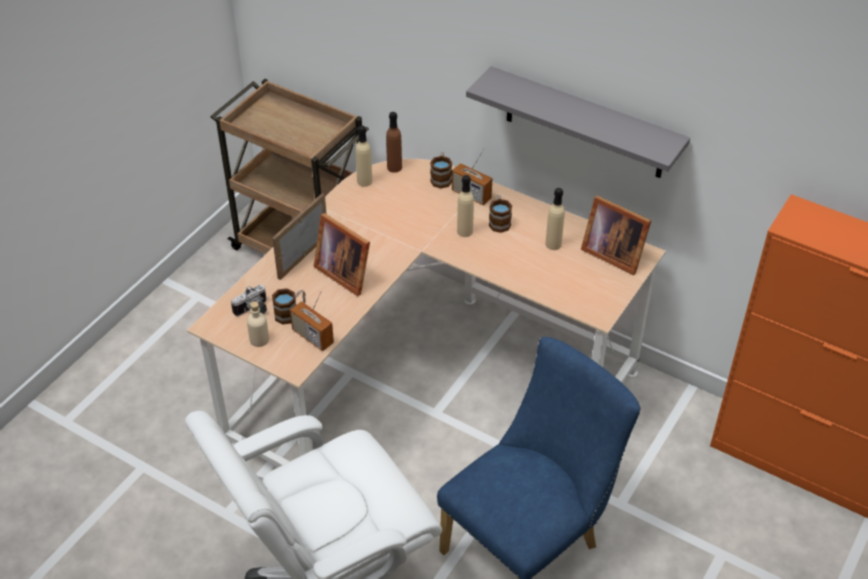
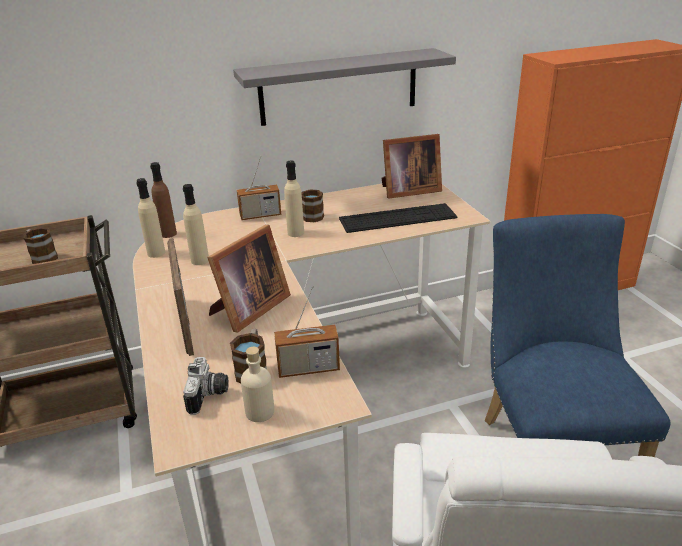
camera: 50 degrees left, 15 degrees down
(344, 272) = (248, 309): picture frame -> picture frame turned 45 degrees counterclockwise
(441, 178) = (219, 220): mug -> mug (42, 257)
(550, 274) = (398, 218): none -> keyboard
(553, 244) = (367, 206): beige bottle -> beige bottle (200, 260)

